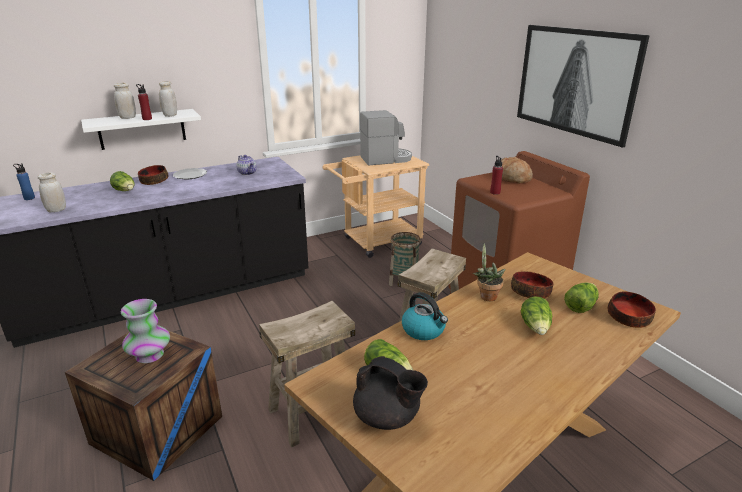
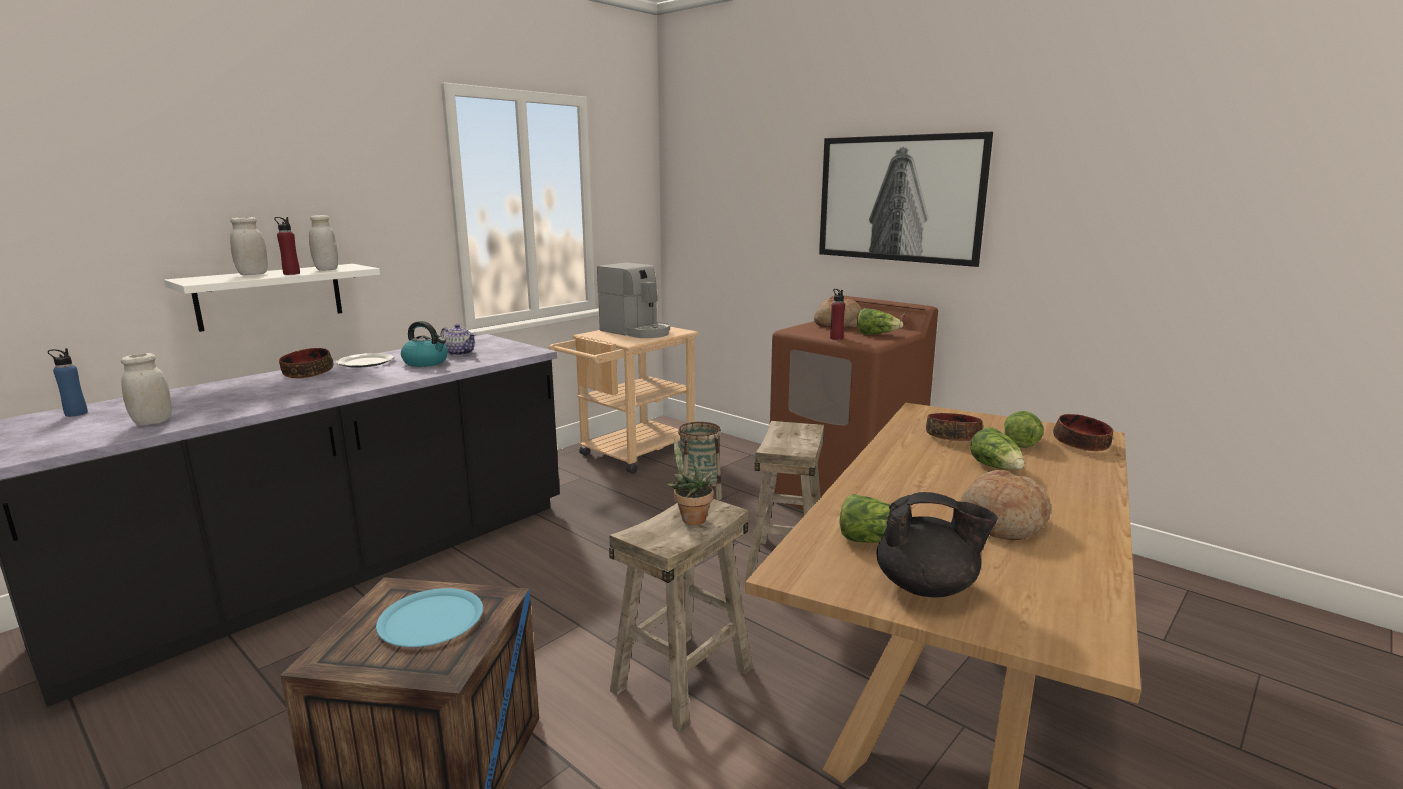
camera: 20 degrees left, 10 degrees down
(125, 191) = (267, 388): lettuce -> lettuce (876, 334)
(149, 355) = (431, 619): vase -> blue plate
(386, 159) = (637, 331): coffee machine -> coffee machine turned 75 degrees clockwise
(424, 330) = (870, 491): kettle -> kettle (426, 362)
(486, 296) = (906, 448): potted plant -> potted plant (690, 518)
(490, 376) = (1001, 522): none -> bread

